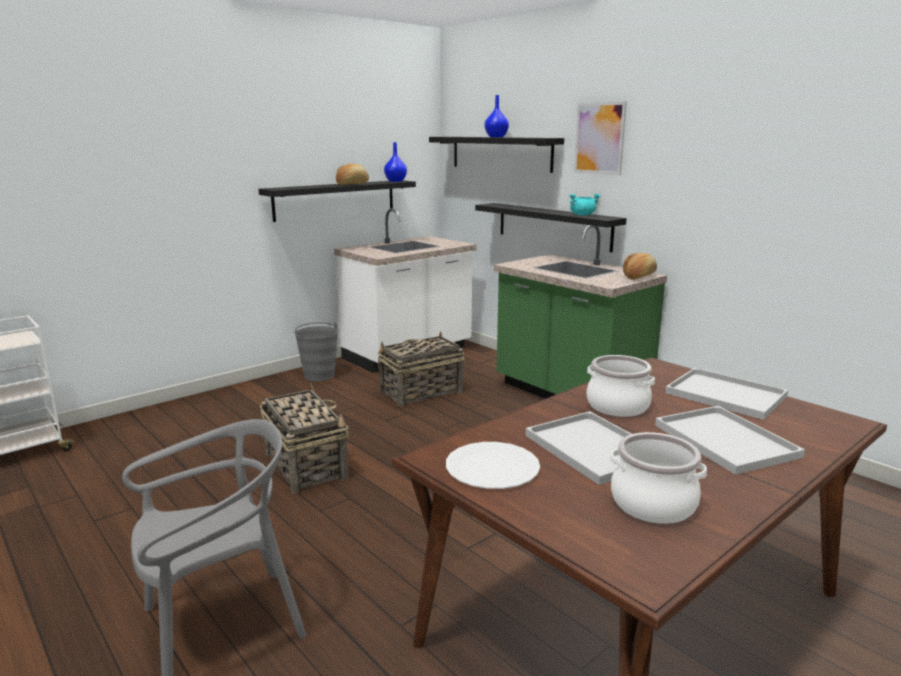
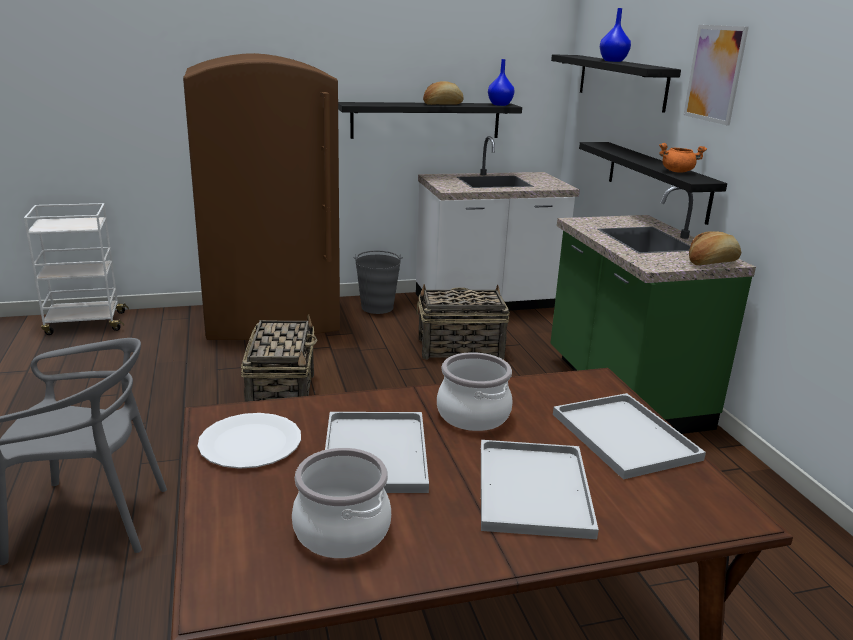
camera: 25 degrees right, 5 degrees up
(229, 405) = (272, 319): none -> brown fridge
(582, 215) = (678, 171): turquoise cooking pot -> orange cooking pot

